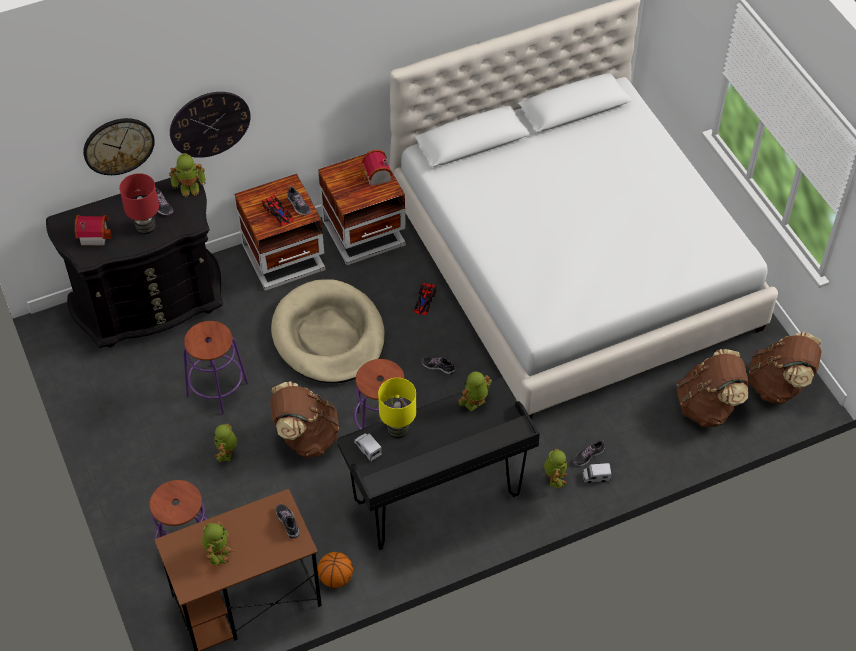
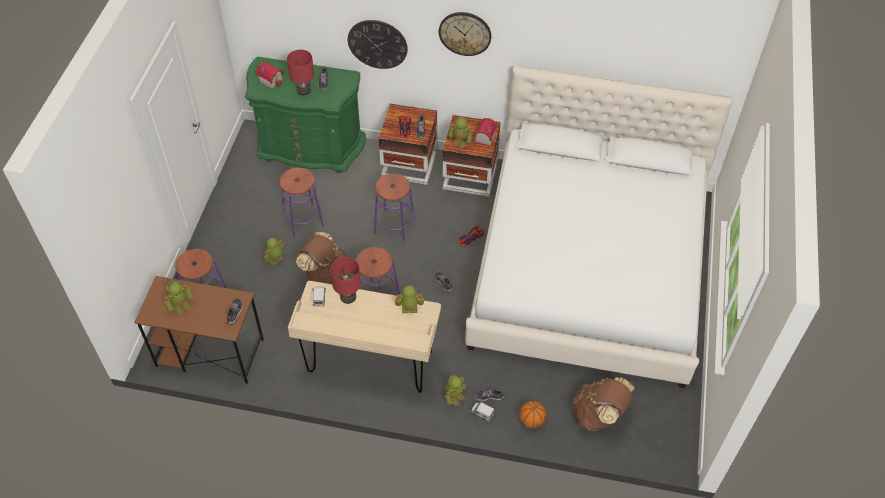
camera: 35 degrees right, 0 degrees up
(118, 145) = (311, 29): wall clock -> wall clock (465, 33)
(151, 307) = (309, 151): black dresser -> green dresser
(190, 187) = (349, 81): toy robot -> toy robot (460, 142)
(329, 336) = (394, 225): beige dog bed -> purple stool
(336, 578) = (270, 372): basketball -> basketball (531, 421)
(398, 429) = (348, 297): yellow table lamp -> red table lamp
(437, 500) = (370, 364): black desk -> beige desk
(778, 386) = (662, 432): brown backpack -> none

